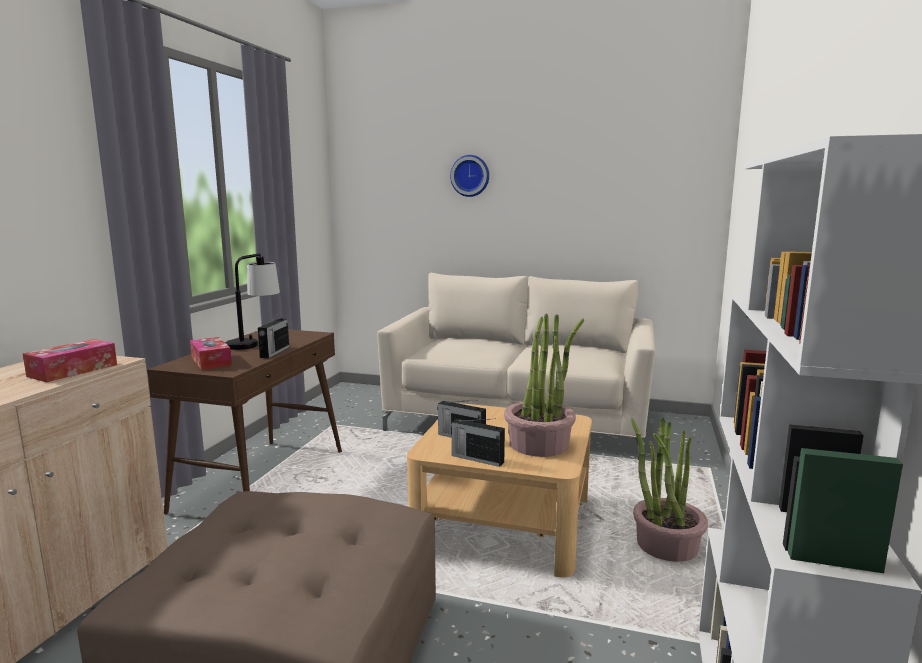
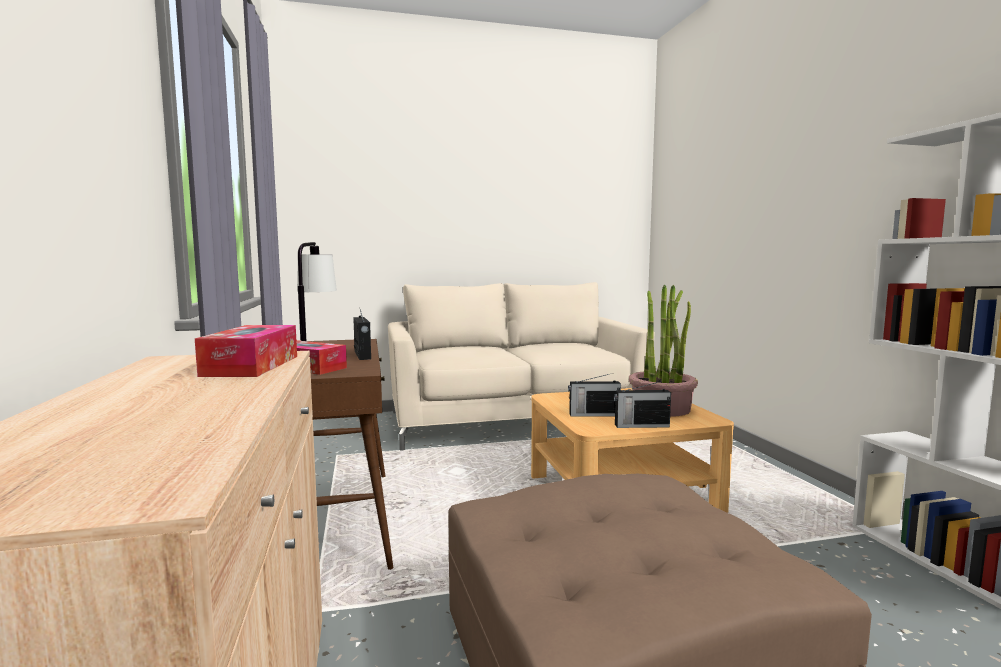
camera: 30 degrees left, 5 degrees down
(470, 176) = (435, 189): wall clock -> none
(666, 545) = (749, 480): potted plant -> none

